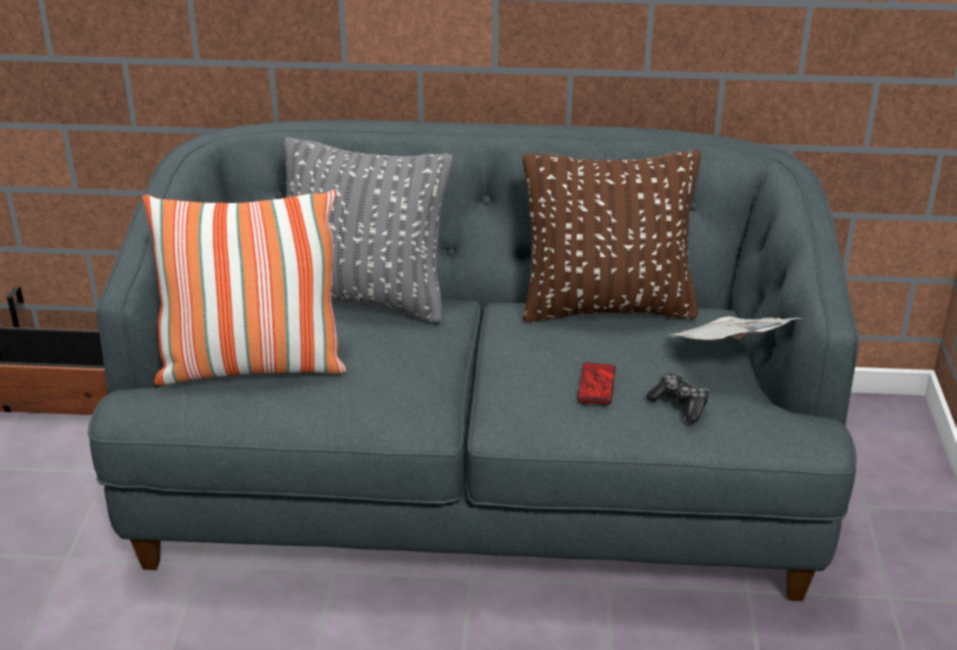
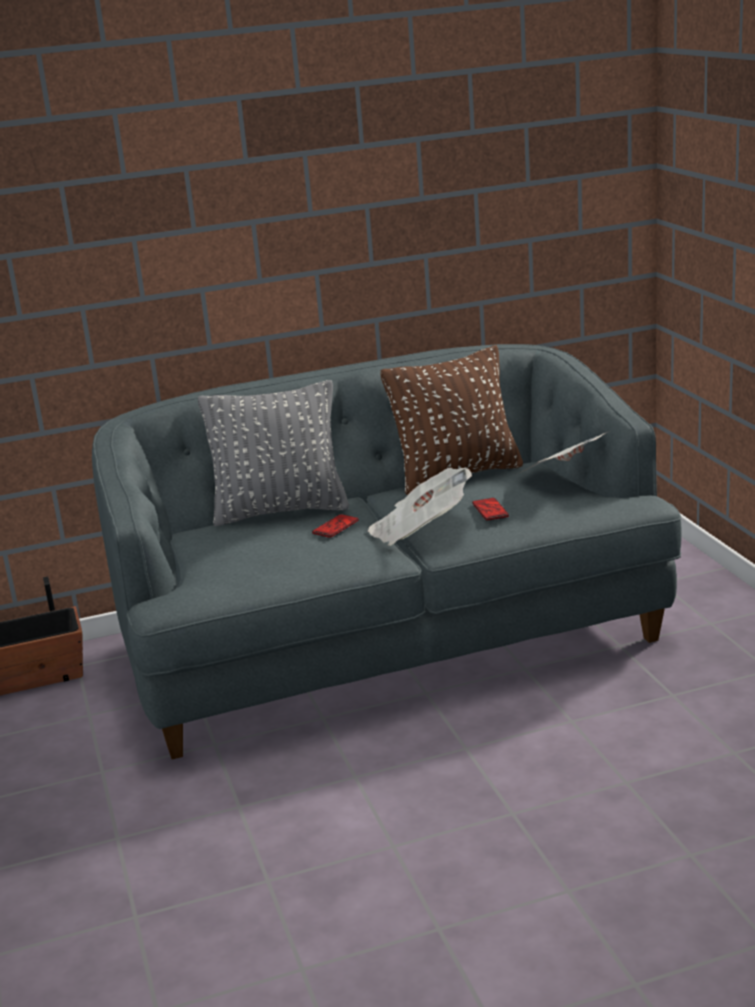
camera: 20 degrees left, 10 degrees down
(252, 367) = (235, 562): pillow -> none
(401, 348) = (335, 527): none -> phone
(495, 388) = (420, 532): none -> newspaper
(680, 404) = (553, 506): game controller -> none

